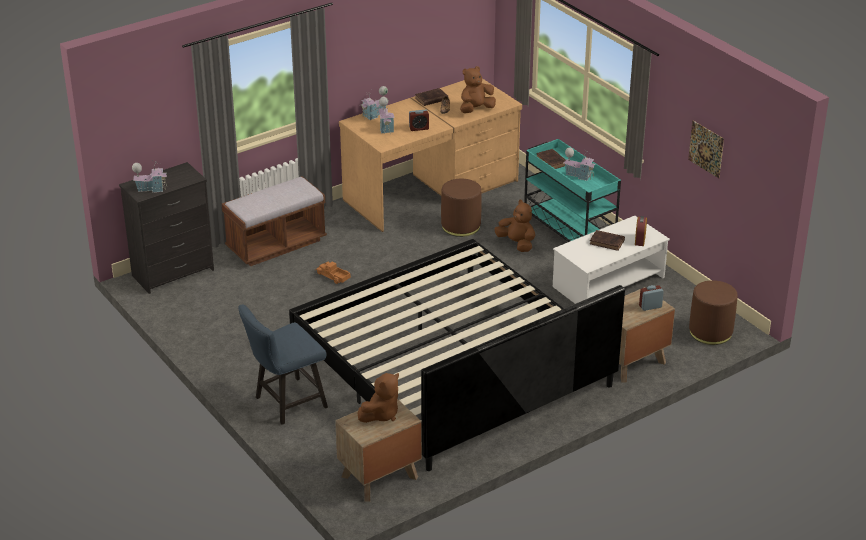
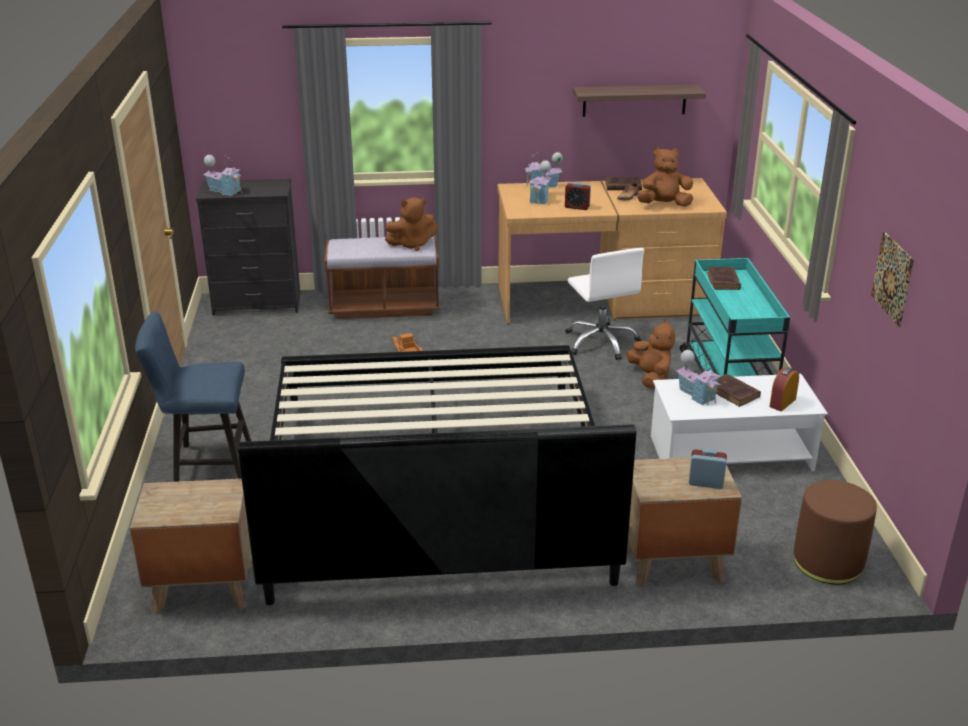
camera: 30 degrees right, 5 degrees down
(381, 414) = (202, 496): brown plush toy -> brown plush toy (412, 244)
(427, 31) = (634, 100): none -> shelf
(461, 226) = (601, 342): brown ottoman -> white office chair
(579, 175) = (744, 303): toy house -> toy house (697, 395)

